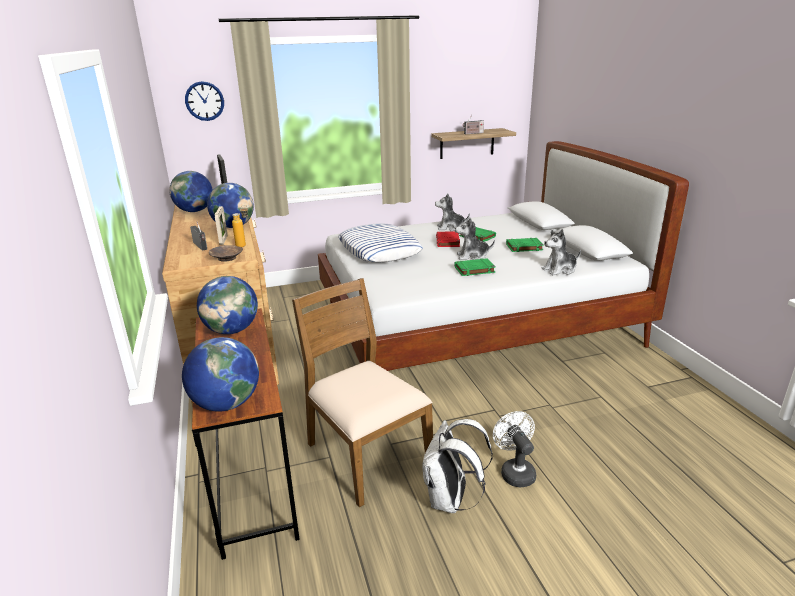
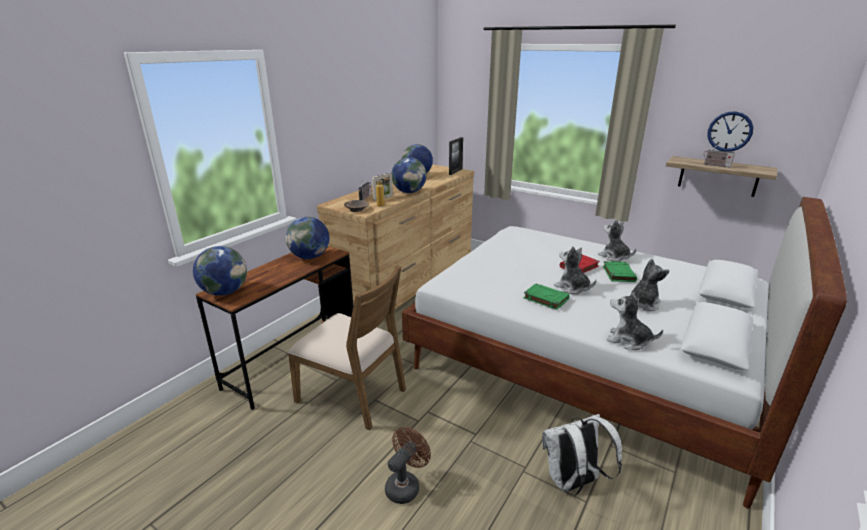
camera: 50 degrees right, 0 degrees up
(204, 101) = (469, 93): wall clock -> wall clock (729, 131)
(366, 454) = (353, 394): brown chair -> brown chair turned 105 degrees clockwise
(379, 250) = (514, 250): pillow -> none
(450, 500) = (339, 462): white backpack -> white backpack (572, 482)
(515, 471) = (405, 485): white fan -> brown fan
(524, 247) = (642, 304): green book -> plush toy

